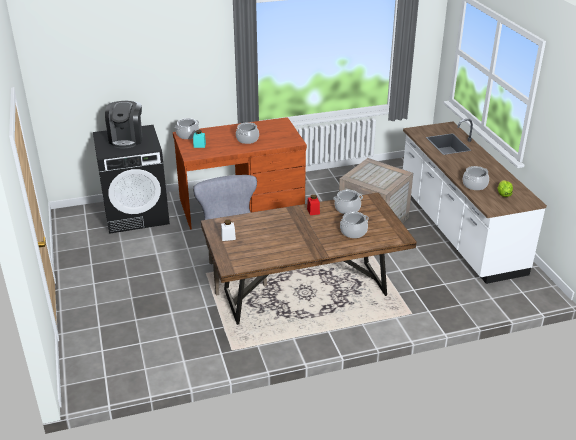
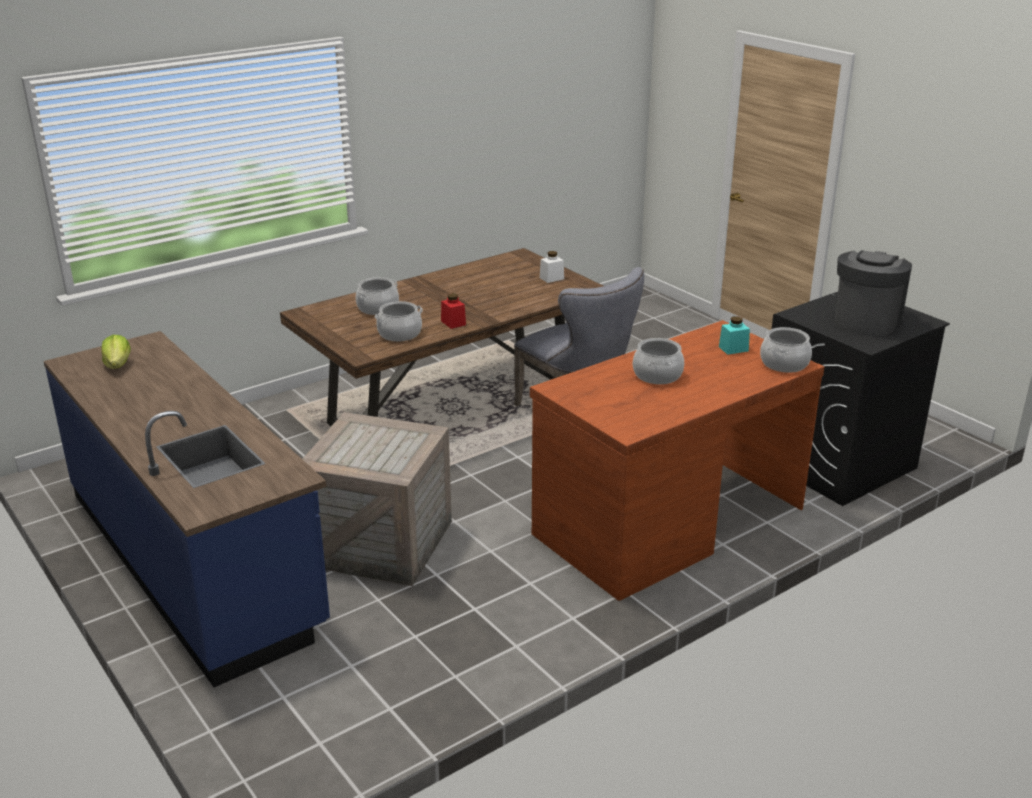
camera: 160 degrees right, 5 degrees down
(127, 139) = (866, 320): coffee machine -> coffee machine turned 45 degrees clockwise
(458, 230) = (194, 558): white counter -> blue counter
(474, 185) = (169, 373): cooking pot -> none

